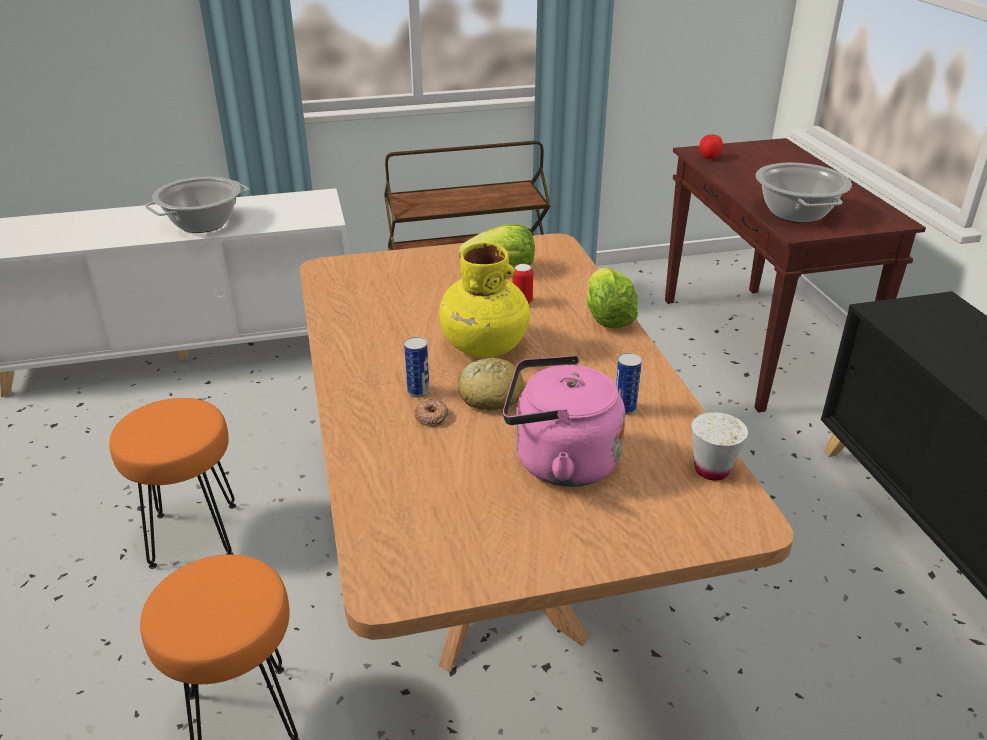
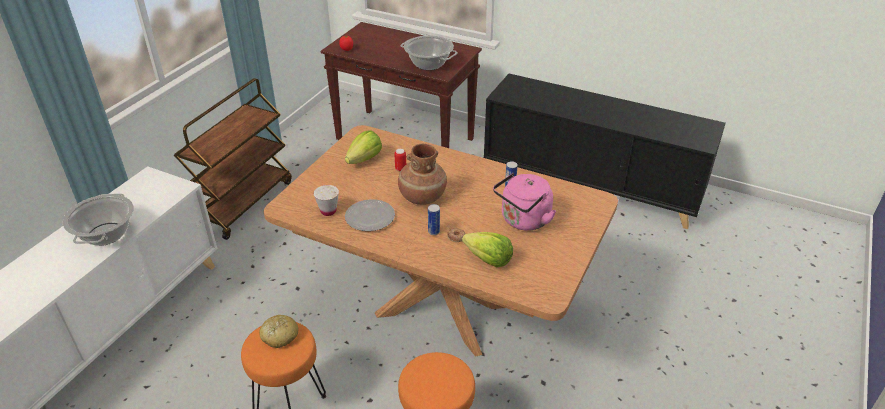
camera: 50 degrees left, 5 degrees up
(385, 330) = (370, 217): none -> plate
(484, 346) = (422, 197): yellow vase -> brown vase
(490, 395) = (460, 214): bread -> bread (279, 336)
(607, 317) = (443, 155): lettuce -> lettuce (488, 259)
(712, 470) = (566, 190): white cup -> white cup (328, 211)

